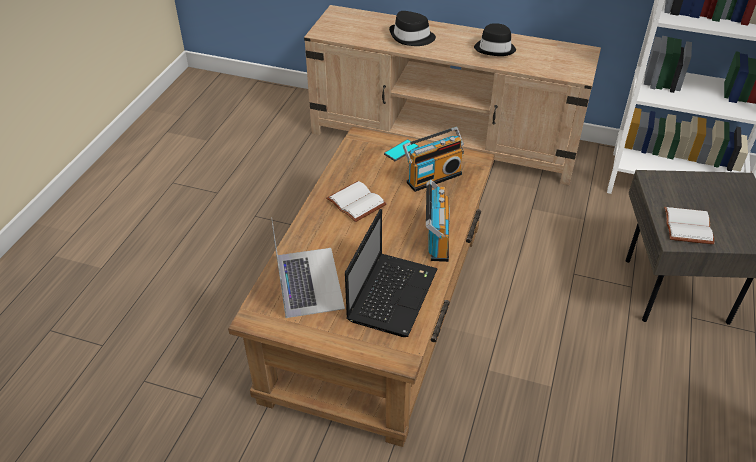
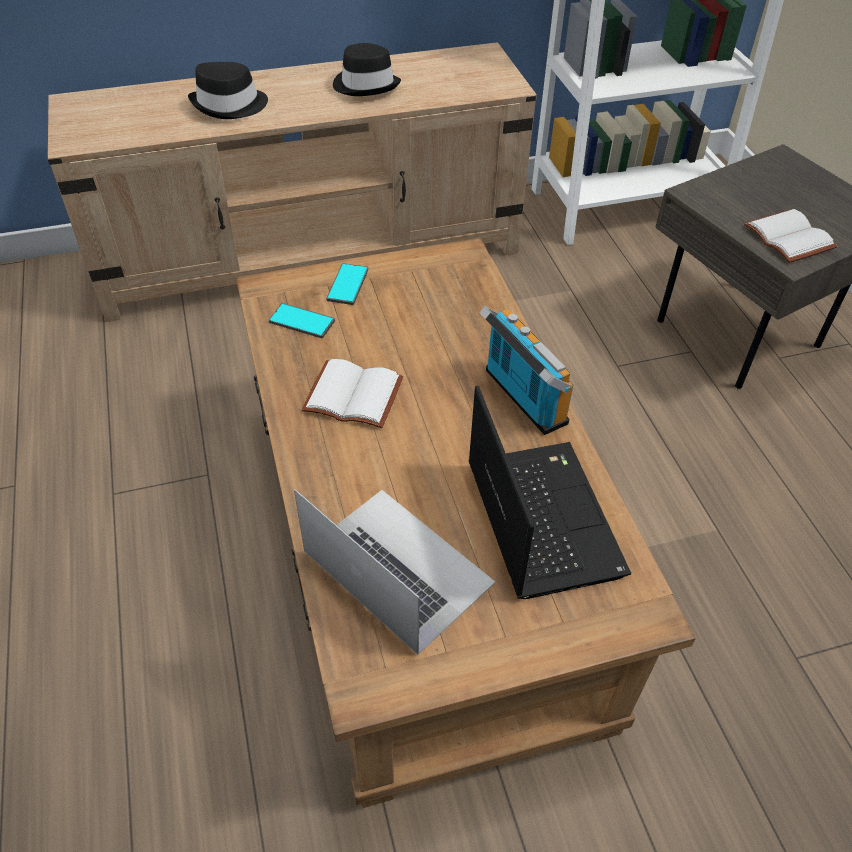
camera: 35 degrees left, 5 degrees up
(363, 159) = (302, 321): none -> phone
(432, 177) = (429, 305): radio -> none

